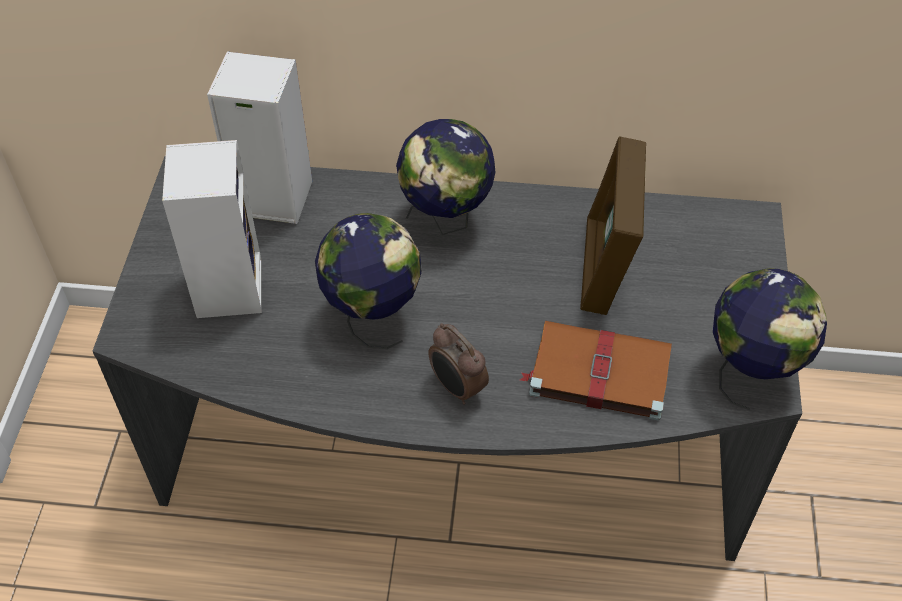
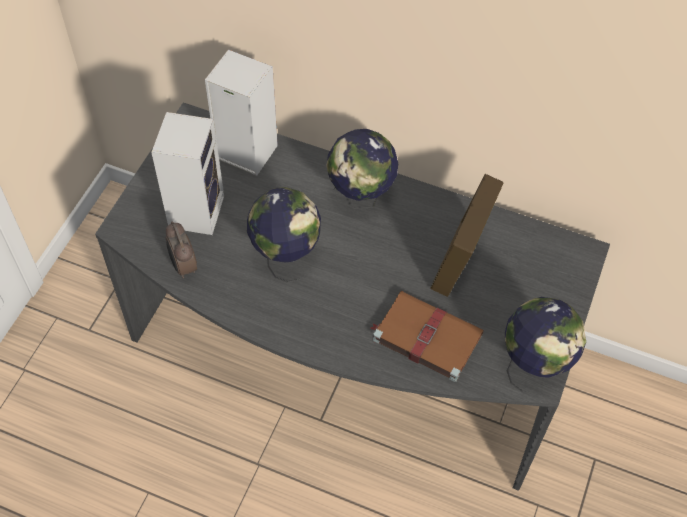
camera: 15 degrees right, 5 degrees up
(457, 388) = (325, 322): alarm clock -> alarm clock (183, 266)

